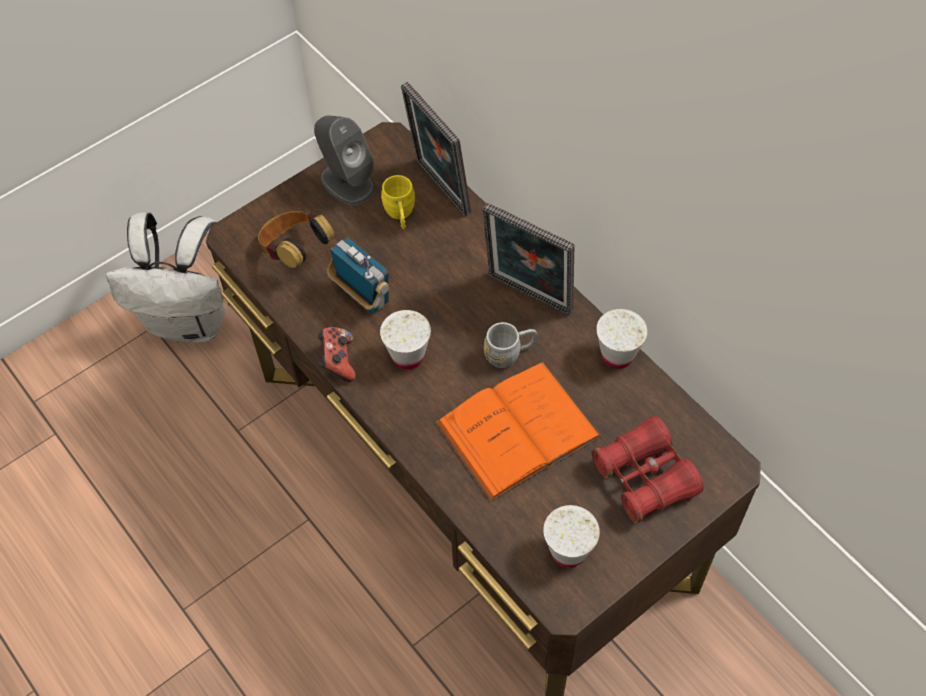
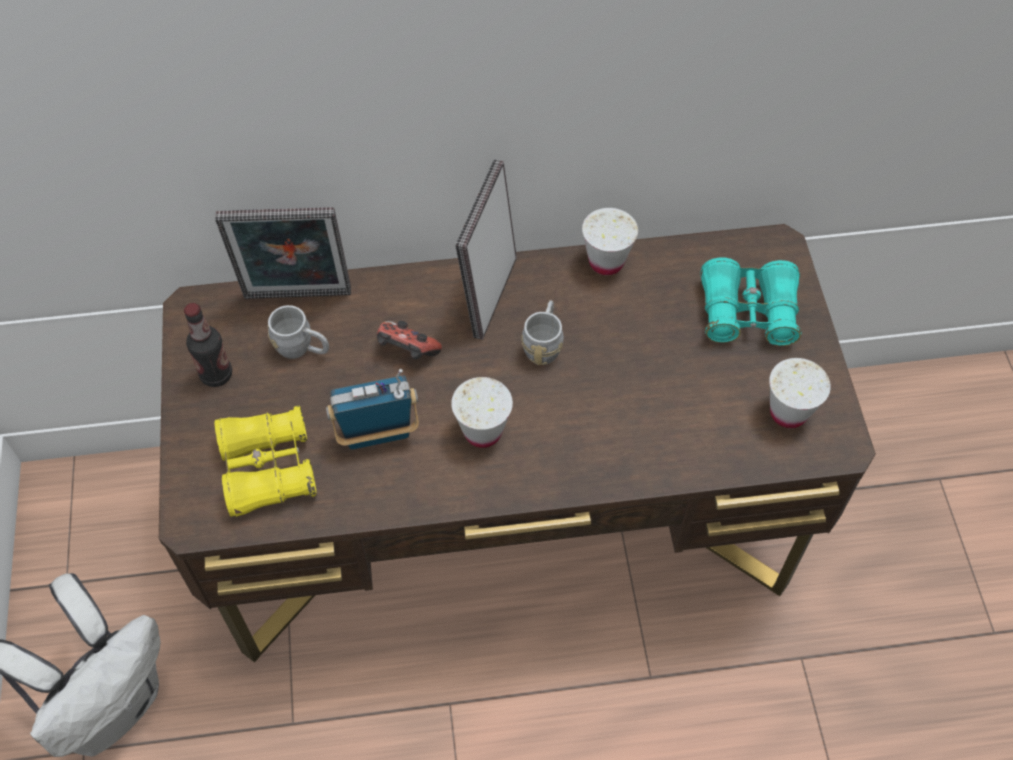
camera: 60 degrees left, 0 degrees up
(296, 252) = (268, 469): headphones -> yellow binoculars
(338, 361) = (442, 499): game controller -> game controller (407, 351)
(347, 182) = (216, 375): grey speaker -> bottle
(400, 215) = (302, 349): yellow mug -> grey mug
(518, 430) = (633, 383): orange book -> none
(527, 297) = (488, 295): picture frame -> picture frame turned 135 degrees clockwise
(644, 477) = (747, 312): red binoculars -> turquoise binoculars

